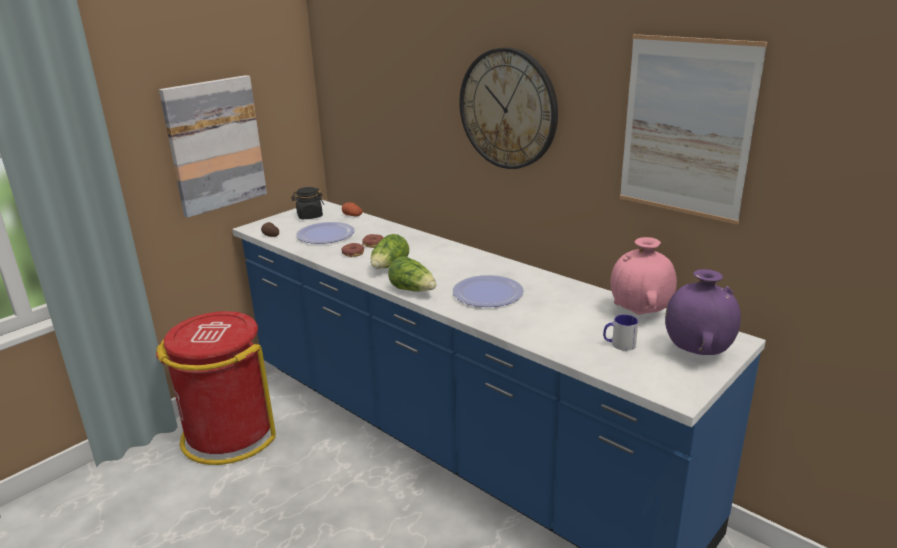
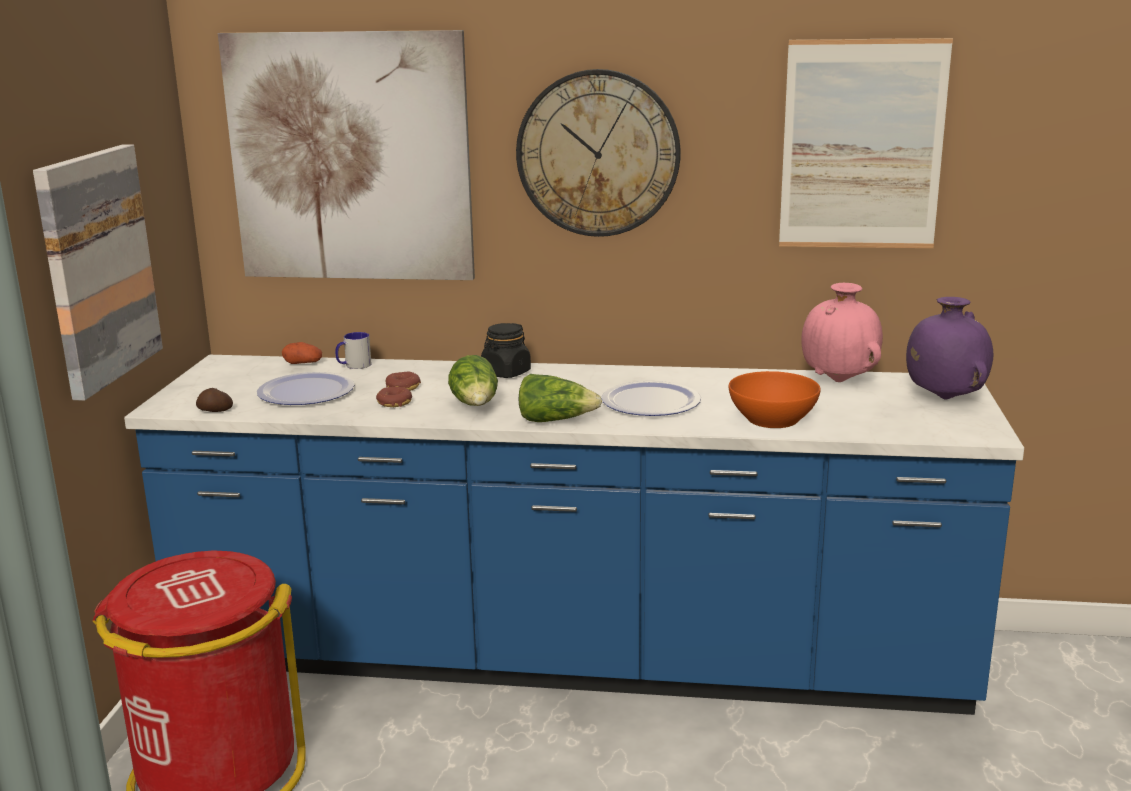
camera: 35 degrees left, 5 degrees down
(309, 216) = (232, 376): black jar -> black jar (506, 373)
(382, 93) = (350, 158): none -> picture
(542, 330) = (773, 419): none -> orange bowl
(619, 344) = (867, 411): mug -> mug (353, 366)

